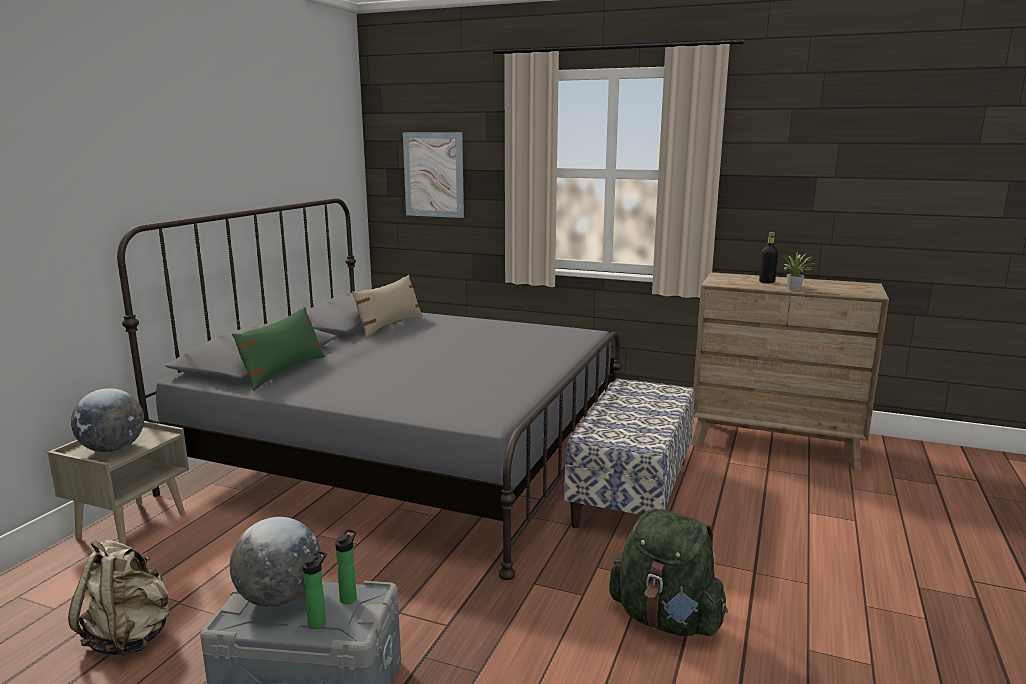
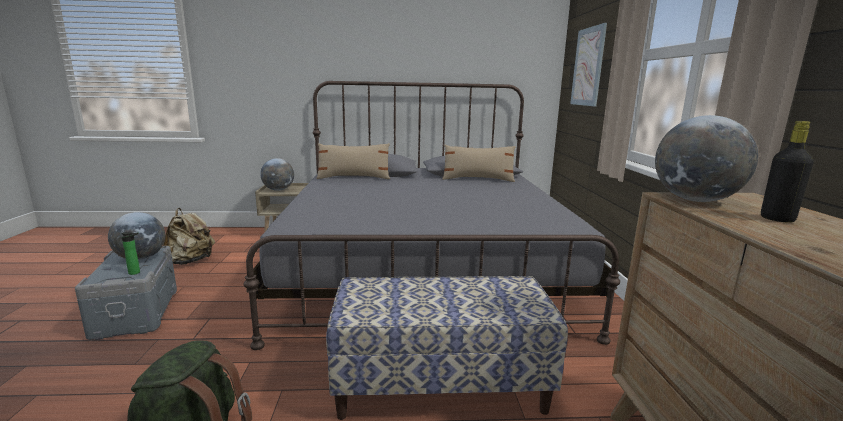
camera: 65 degrees right, 0 degrees up
(283, 371) = (354, 178): green pillow -> beige pillow
(319, 622) = (111, 271): bottle -> none
(726, 283) = (695, 200): none -> globe
(795, 289) = (769, 236): potted plant -> none

